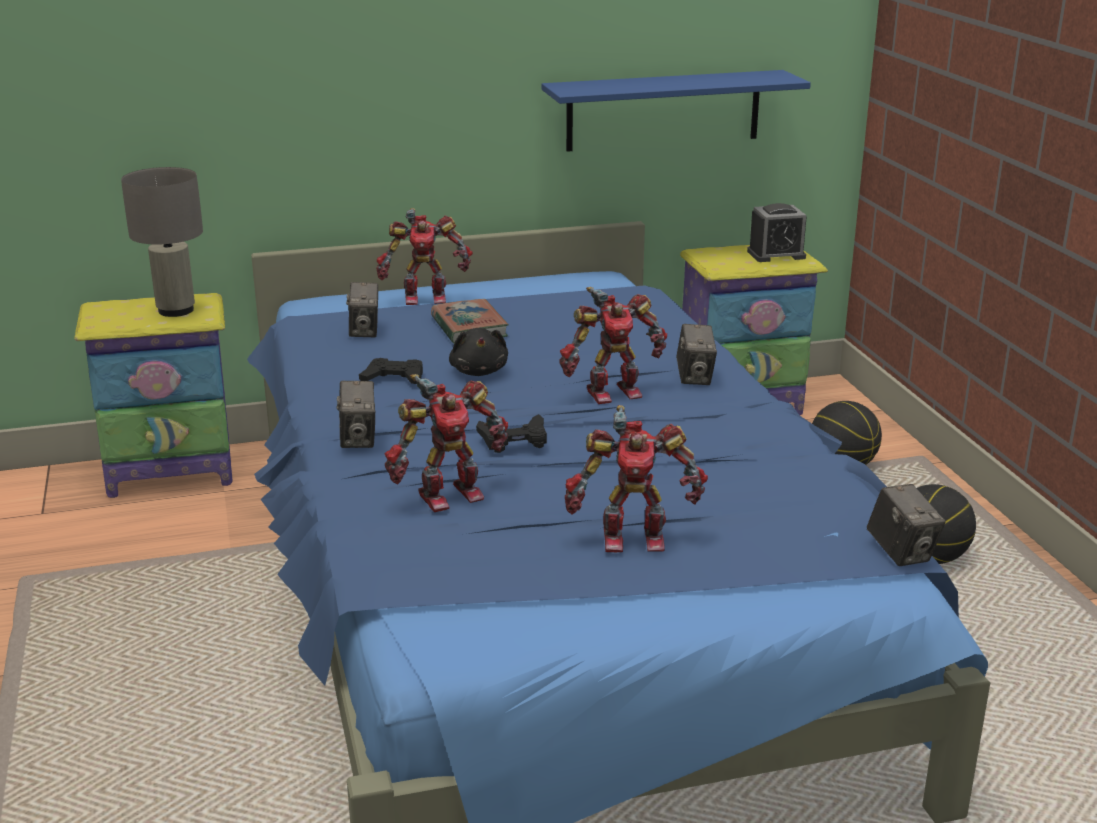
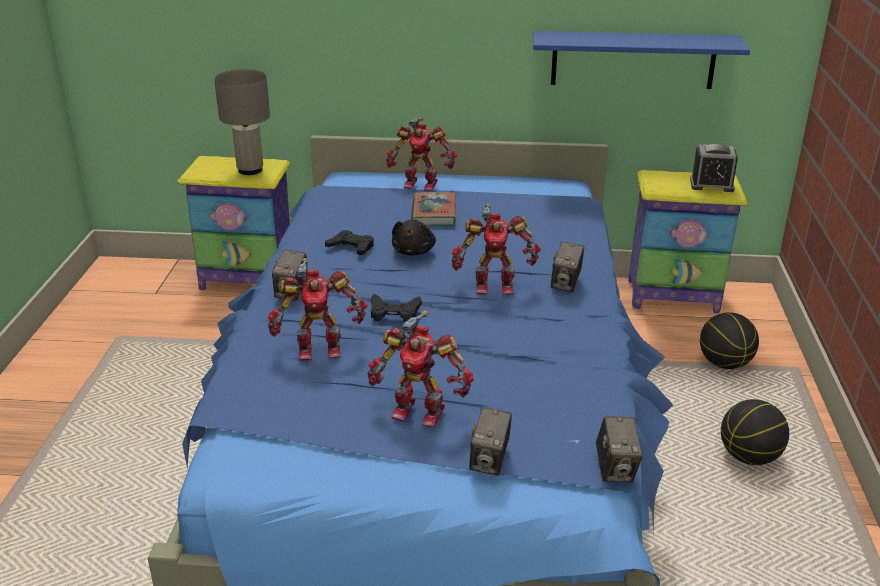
camera: 20 degrees right, 5 degrees up
(365, 331) = (360, 205): camera -> camera (489, 461)

